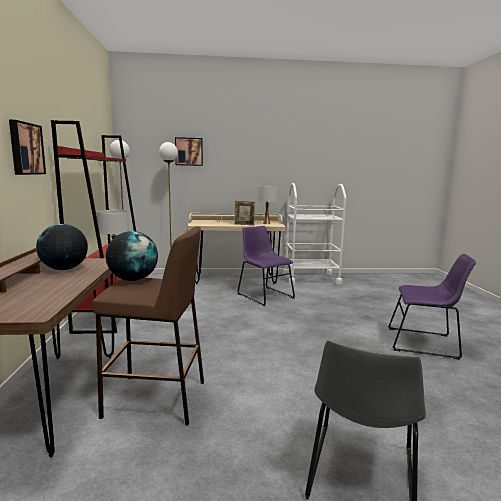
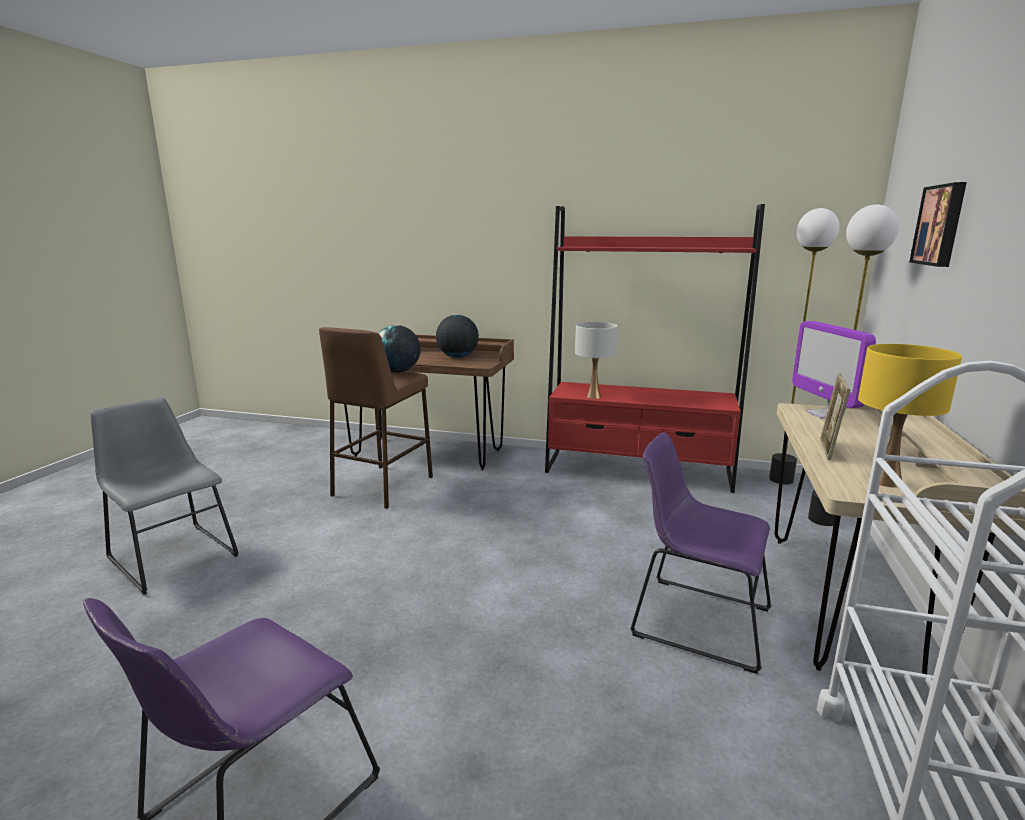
camera: 110 degrees right, 5 degrees up
(25, 149) = (520, 242): picture -> none
(201, 223) = (824, 414): none -> monitor
(264, 295) = (695, 620): purple chair -> purple chair turned 135 degrees counterclockwise
(266, 223) = (887, 481): white table lamp -> yellow table lamp

